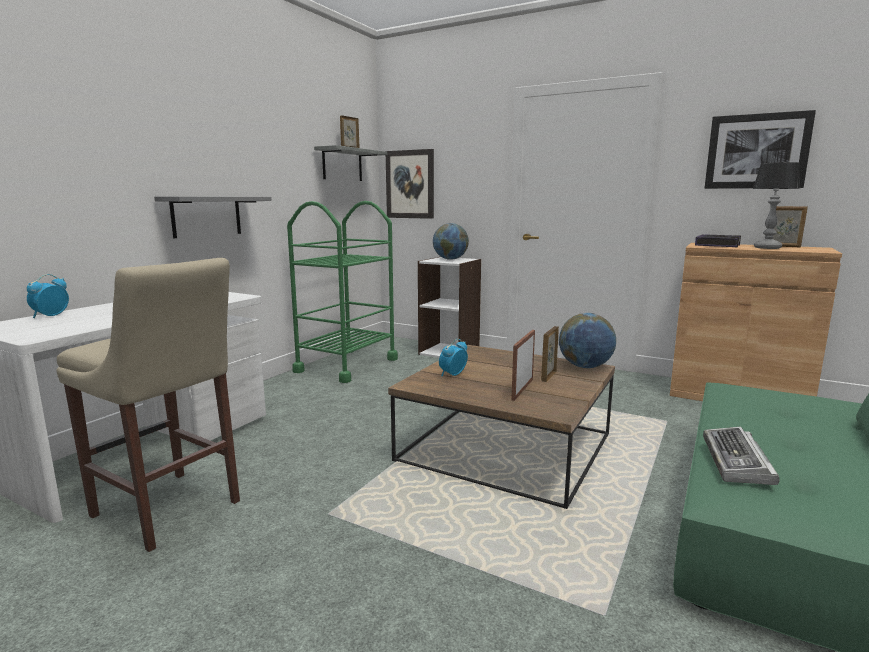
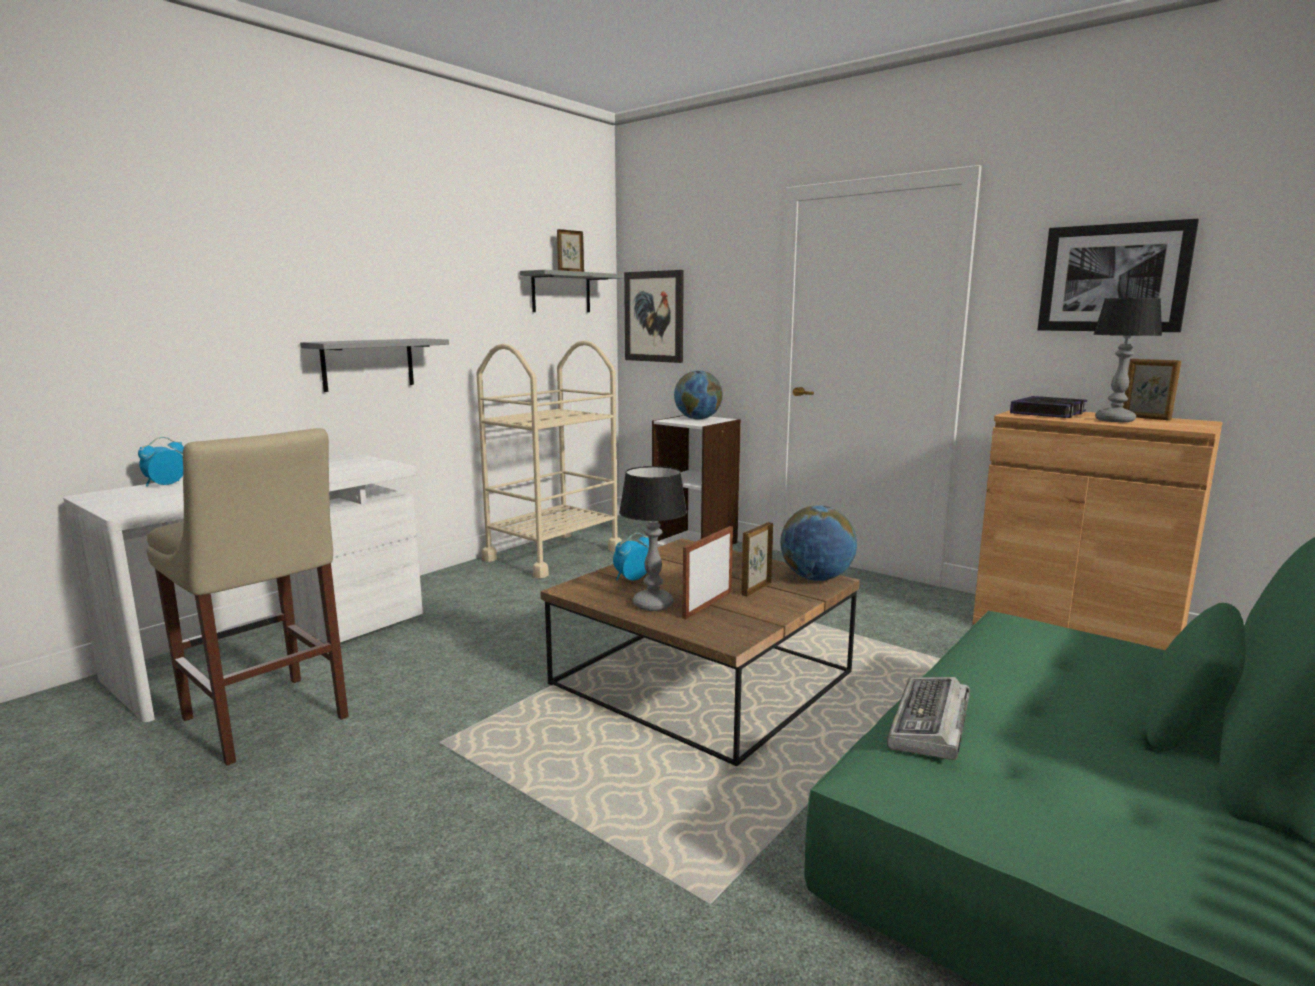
camera: 10 degrees right, 0 degrees up
(347, 365) = (553, 554): green cart -> beige cart
(482, 392) = (653, 604): none -> table lamp

